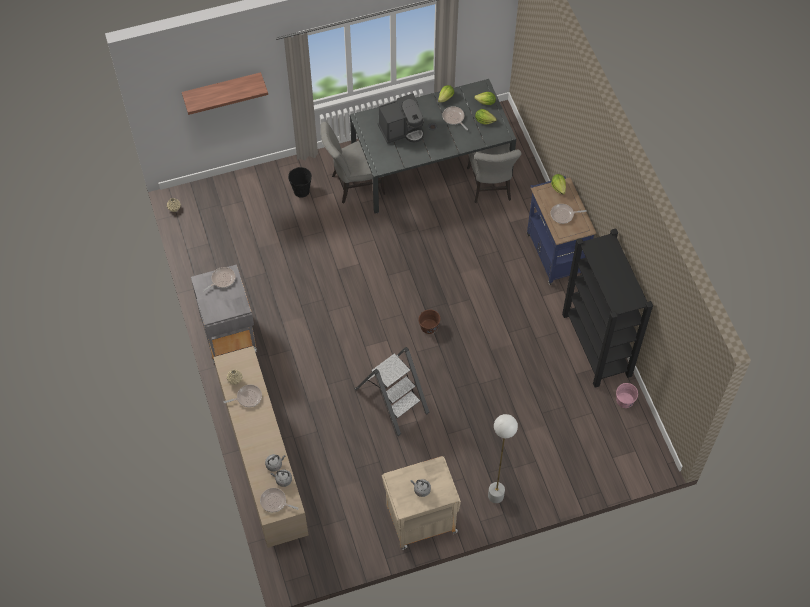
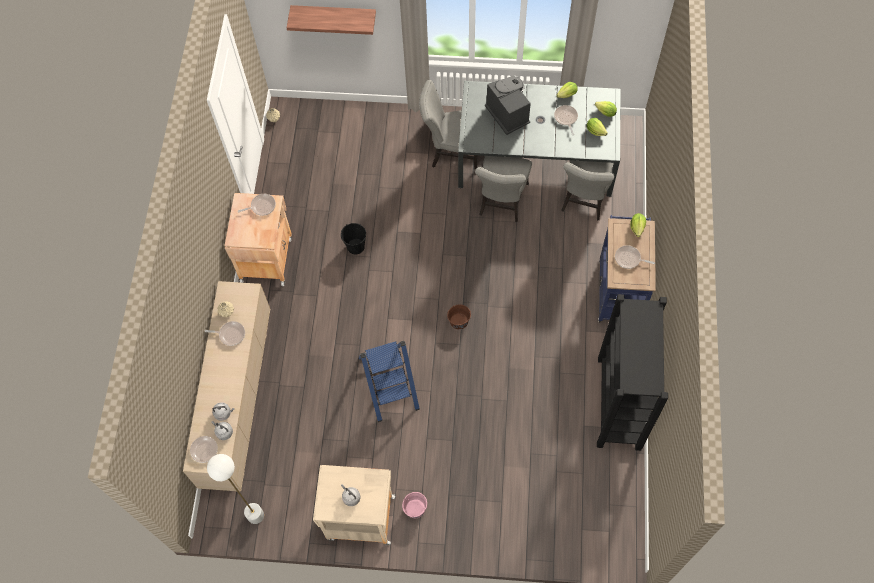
camera: 25 degrees right, 5 degrees up
(228, 334) = (266, 258): grey cart -> brown cart
(301, 190) = (399, 141): black bucket -> black bucket (356, 246)
(391, 399) = (388, 382): grey step ladder -> blue step ladder
(402, 130) = (508, 114): coffee machine -> coffee machine turned 120 degrees counterclockwise
(419, 213) = (502, 202): none -> grey chair
(495, 496) = (445, 522): white floor lamp -> white floor lamp (255, 515)
(625, 400) = (622, 473): pink bucket -> pink bucket (415, 508)

